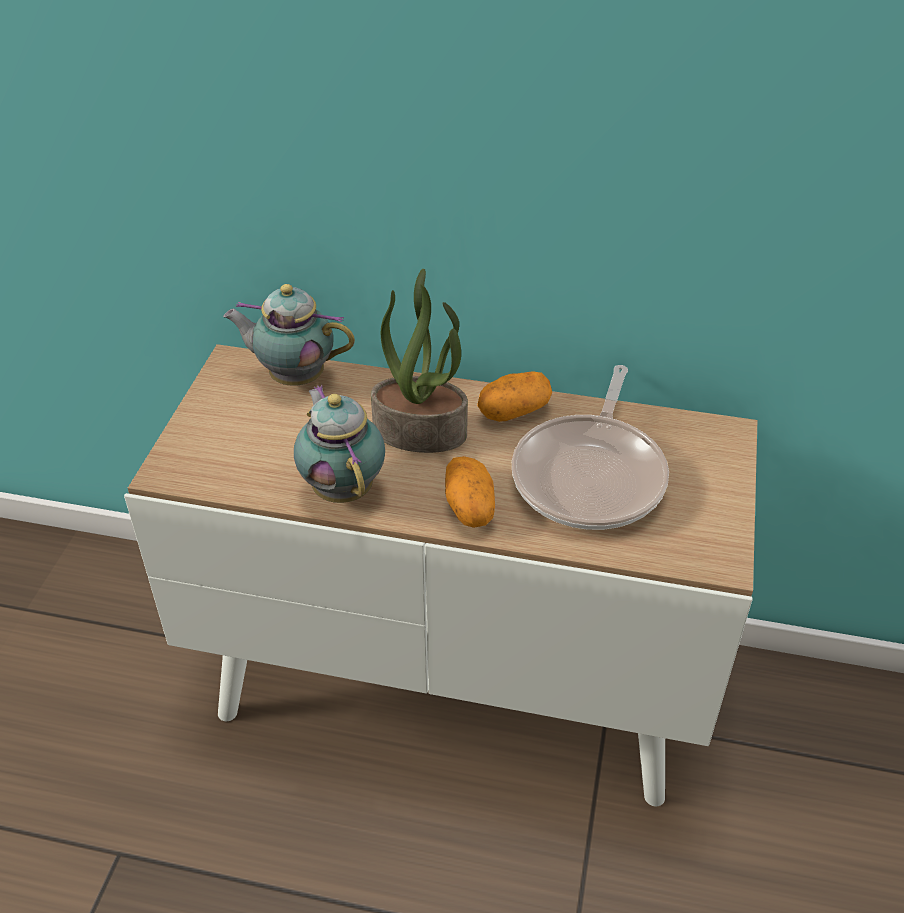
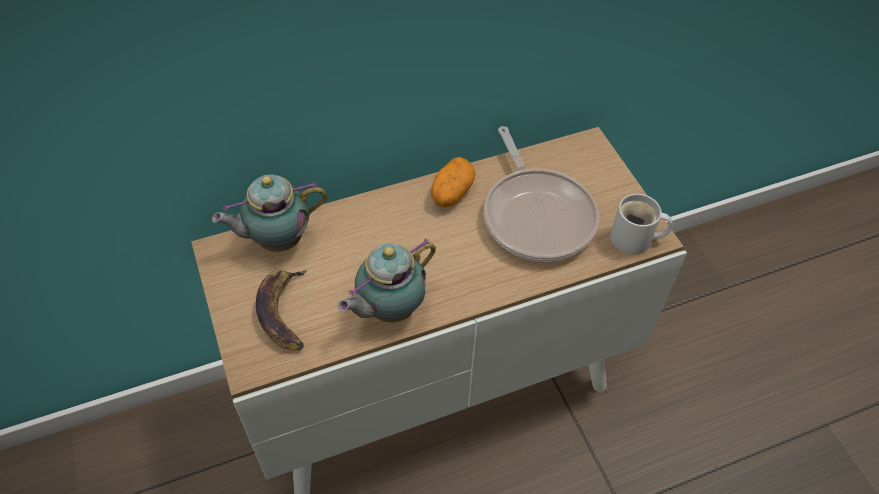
camera: 35 degrees left, 10 degrees up
(240, 441) = (283, 312): none -> banana
(342, 488) = (389, 309): teapot -> teapot turned 75 degrees counterclockwise
(421, 431) = (404, 238): potted plant -> none
(469, 507) = (483, 278): potato -> none
(692, 554) = (635, 240): none -> white mug

